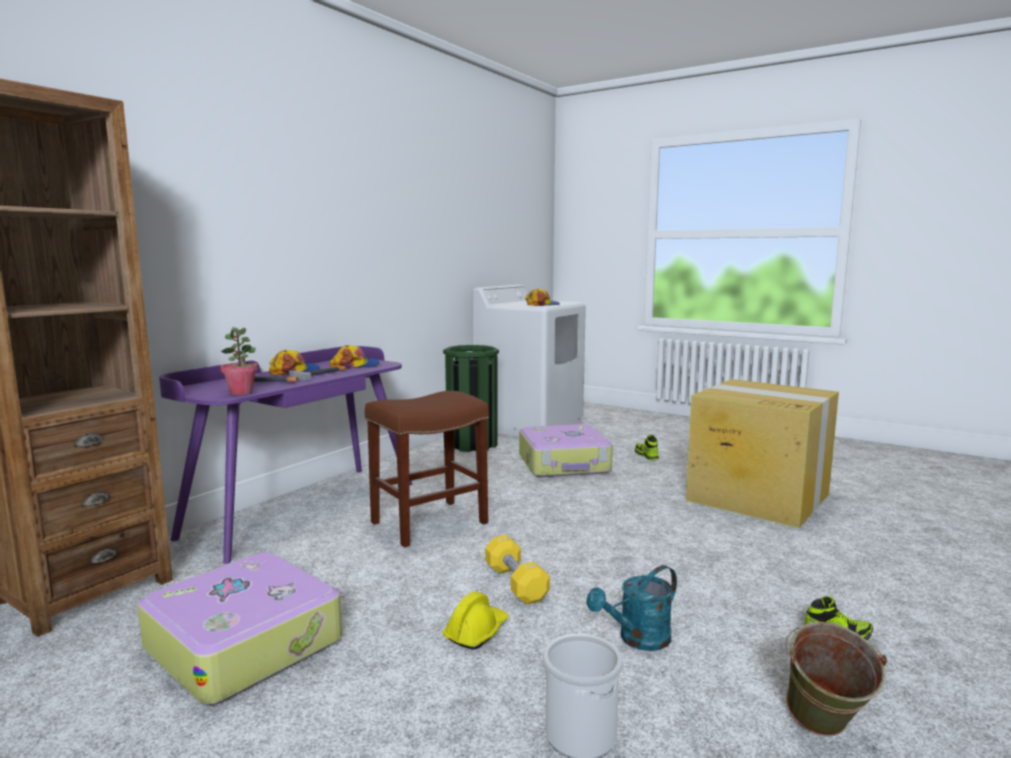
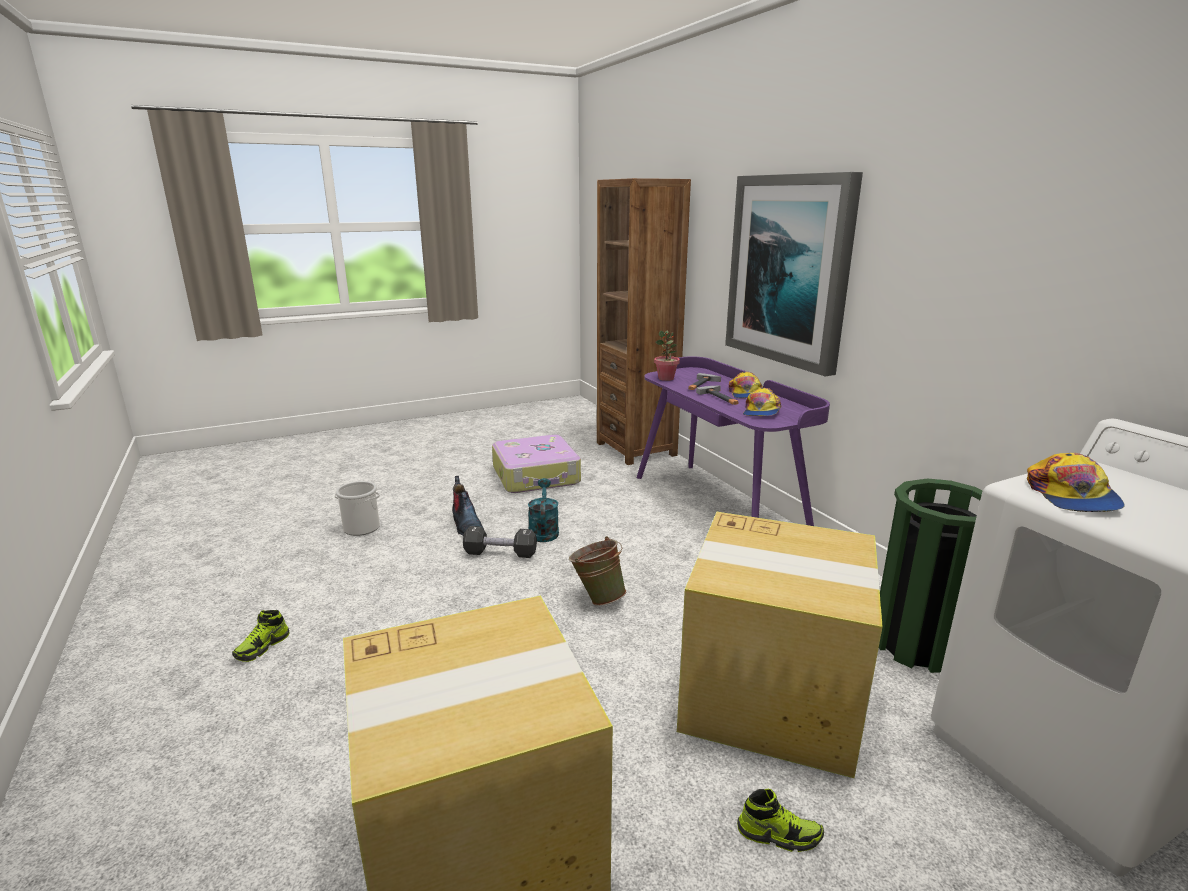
camera: 120 degrees right, 10 degrees up
(275, 240) = (789, 270): none -> picture
(428, 523) = (639, 547): brown stool -> none
(476, 632) = (467, 526): yellow hard hat -> boot
(515, 583) = (500, 553): yellow dumbbell -> black dumbbell
(564, 464) = (773, 696): suitcase -> cardboard box
(637, 640) = (386, 570): turquoise watering can -> turquoise watering can (543, 530)
(824, 733) = (251, 586): green bucket -> green bucket (597, 598)

